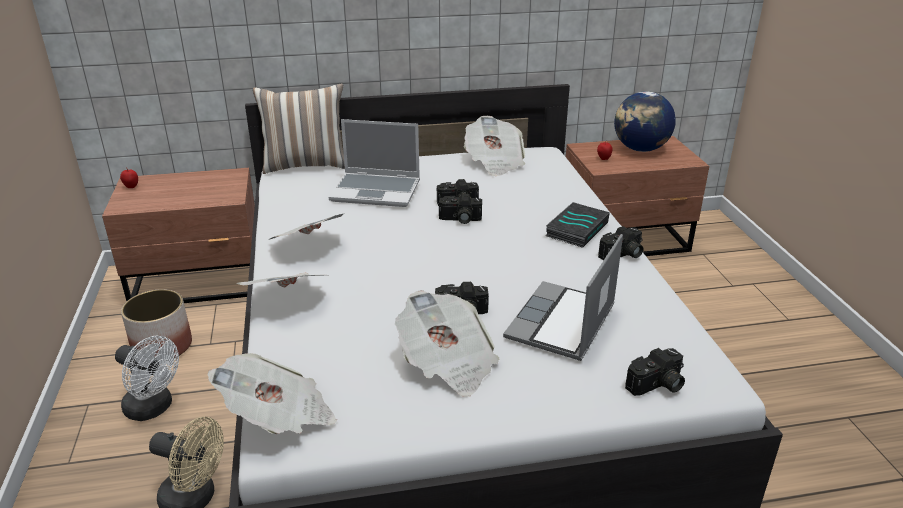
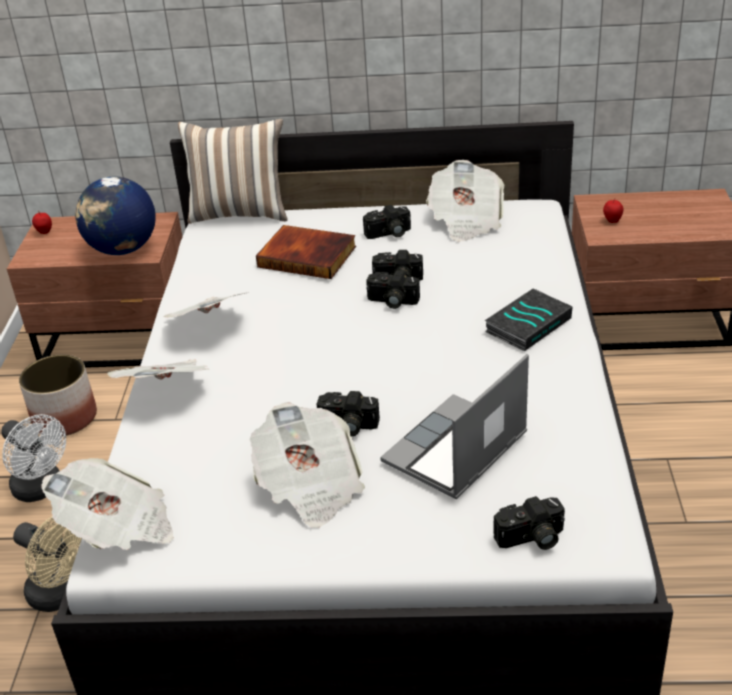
camera: 15 degrees right, 5 degrees up
(377, 191) = (308, 256): laptop -> book
(622, 255) = (569, 365): camera -> camera (389, 234)
(640, 149) = (668, 208): globe -> globe (123, 250)

